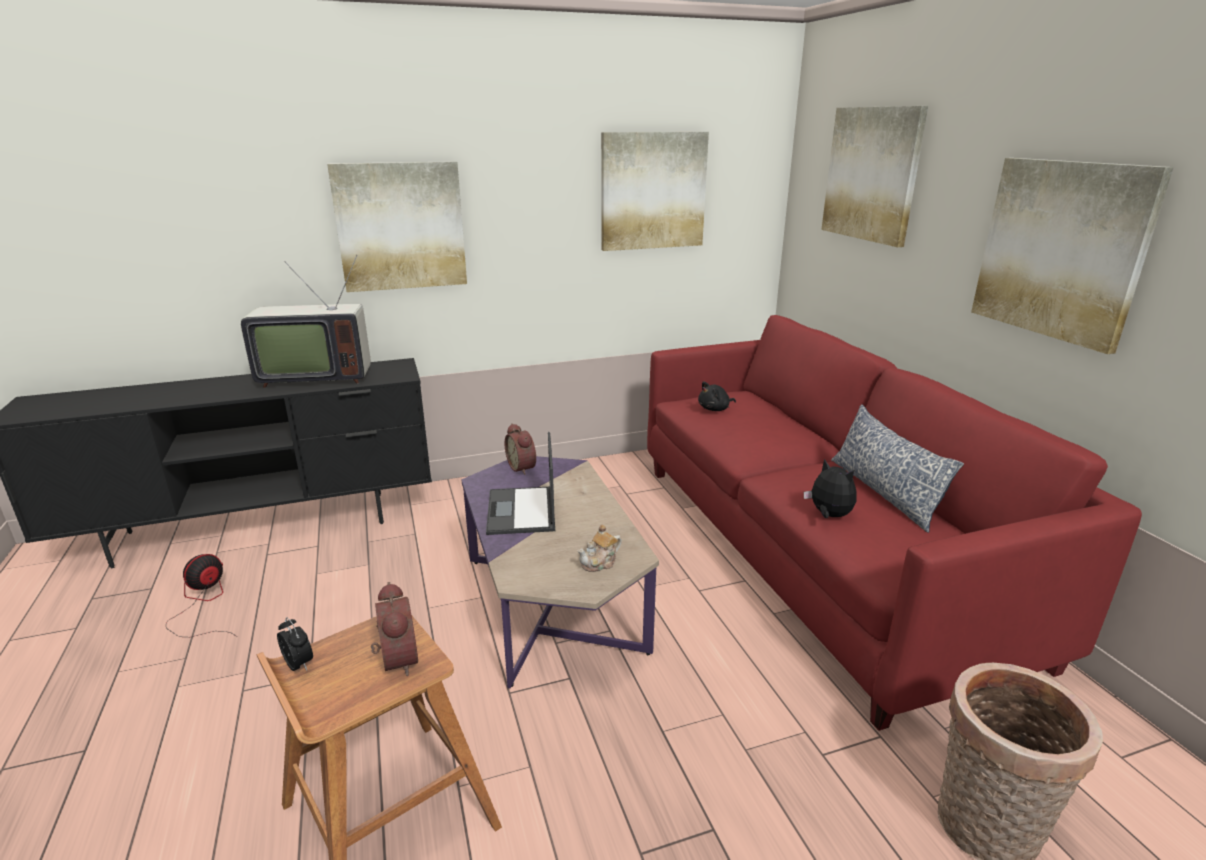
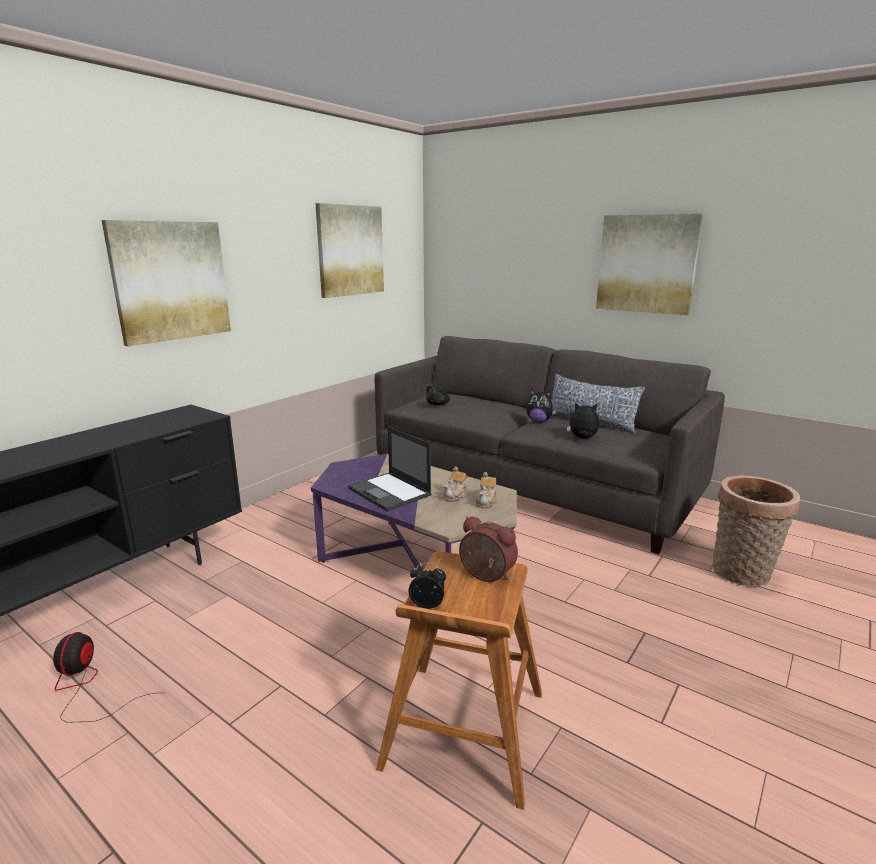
camera: 35 degrees left, 5 degrees down
(315, 377) = (117, 432): television -> none
(523, 467) = (348, 468): alarm clock -> none
(579, 542) = (456, 496): none -> teapot
(810, 469) = (539, 421): none -> plush toy
(813, 552) = (531, 484): red sofa -> grey sofa
(872, 174) = (501, 233): picture -> none

